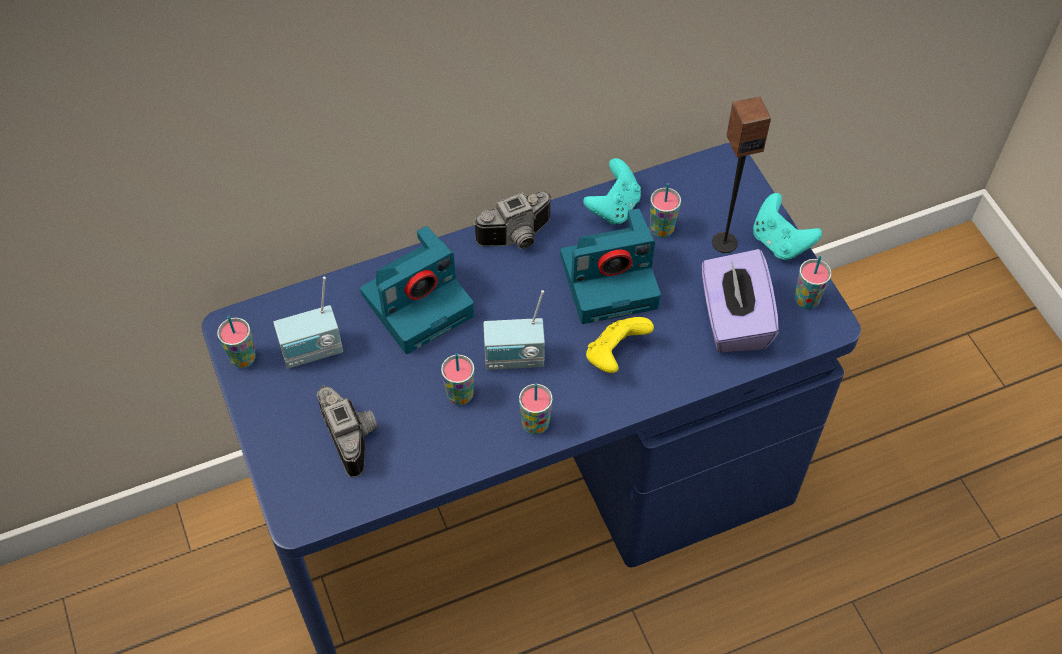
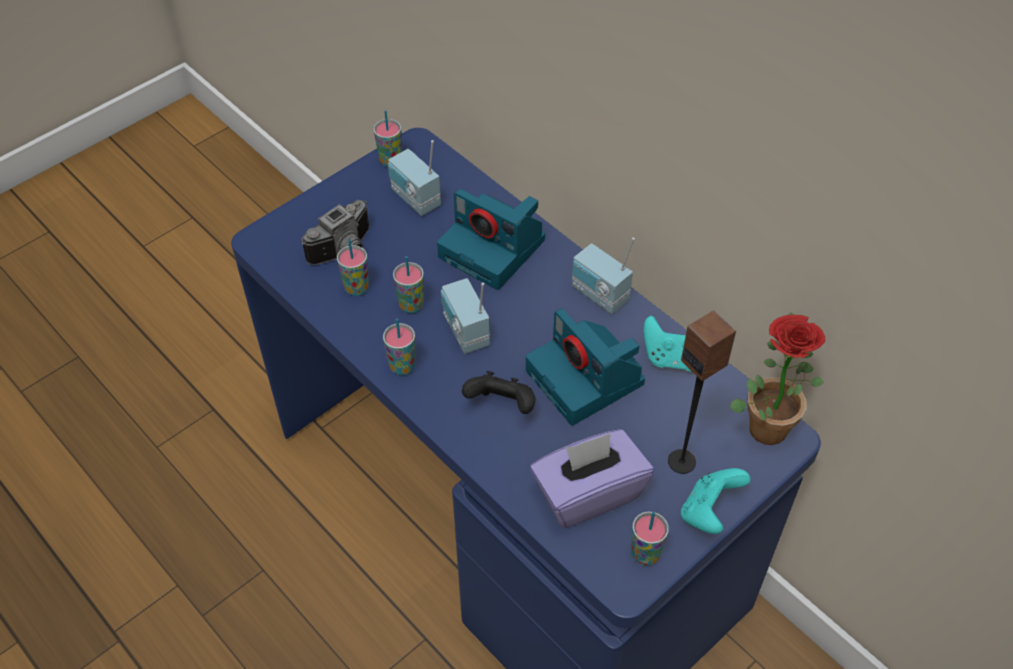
camera: 70 degrees right, 5 degrees down
(518, 238) = (598, 296): camera -> radio
(615, 355) = (502, 405): yellow game controller -> black game controller
(661, 229) = (669, 403): cup -> cup (357, 288)
(705, 171) = (765, 421): none -> potted plant

